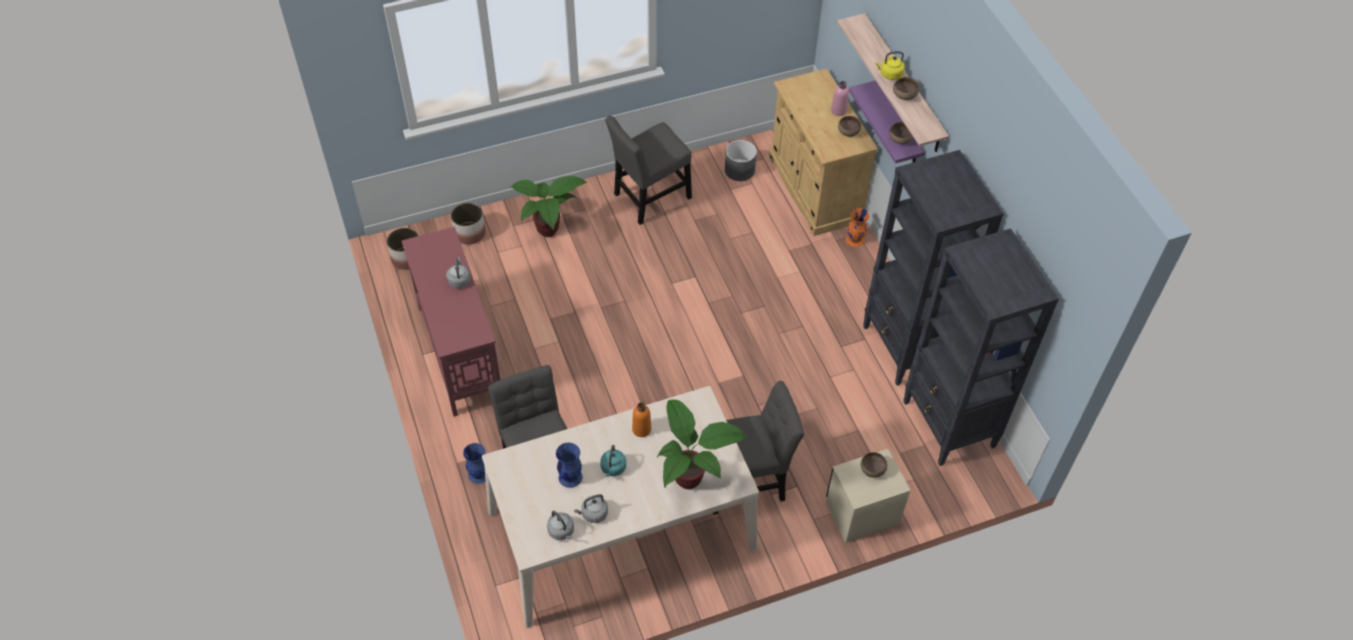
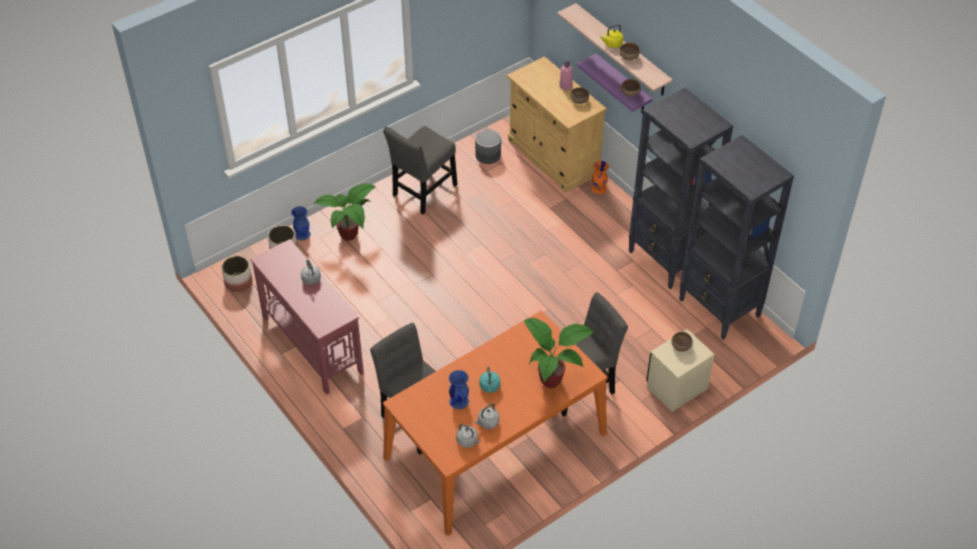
camera: 15 degrees left, 5 degrees down
(479, 474) = (364, 432): blue vase -> blue vase (302, 234)
(621, 530) = (495, 445): beige dining table -> orange dining table
(641, 429) = (501, 354): orange bottle -> none

